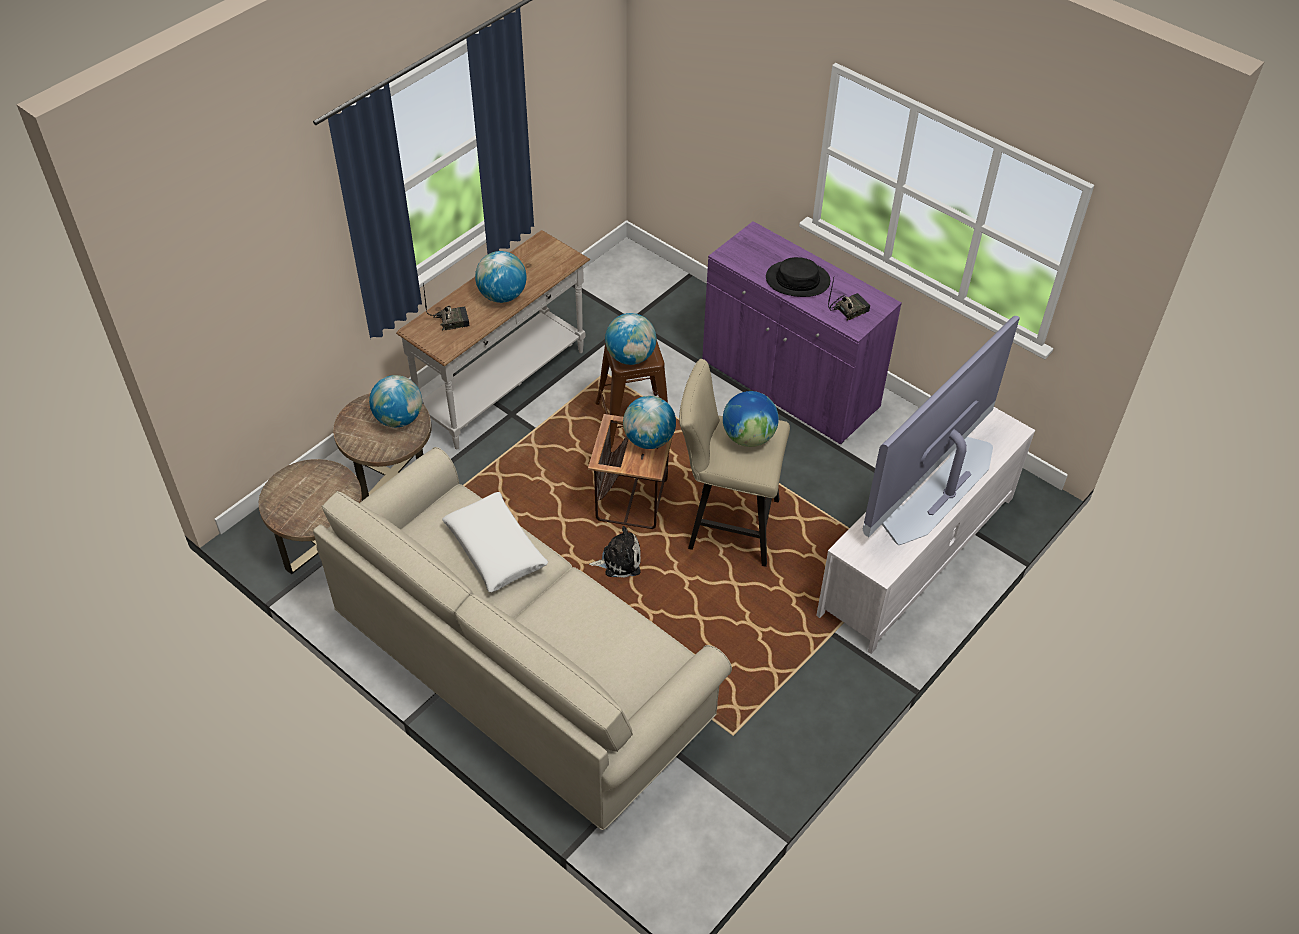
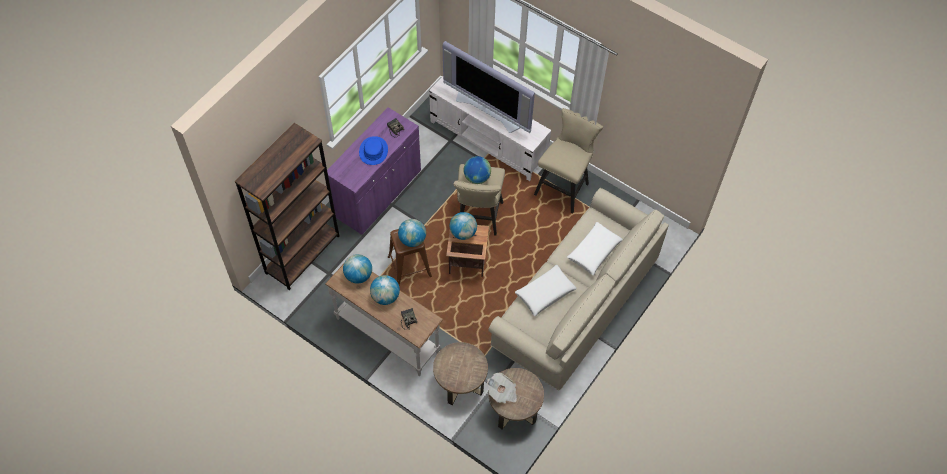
camera: 95 degrees left, 10 degrees up
(317, 478) = (502, 392): none -> newspaper
(399, 418) = (454, 359): globe -> globe (358, 275)
(579, 642) = (594, 251): none -> white pillow
(618, 560) = (507, 265): plush toy -> none
(671, 291) = (302, 254): none -> brown bookcase
(797, 280) = (373, 151): black hat -> blue hat
(801, 677) = (564, 187): none -> beige stool

